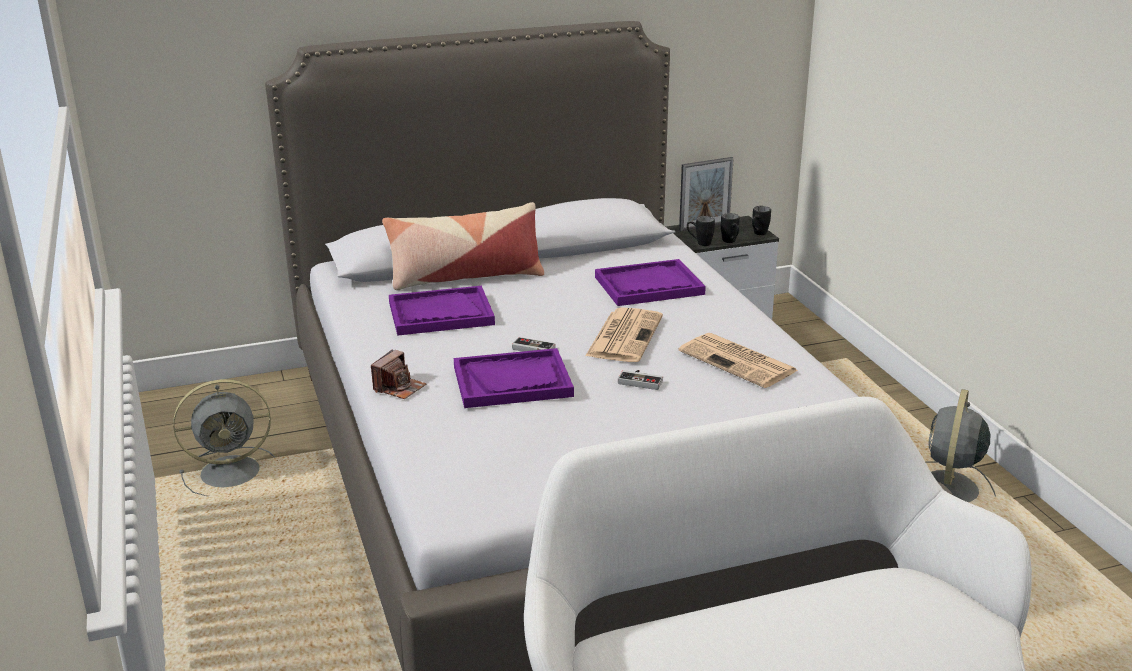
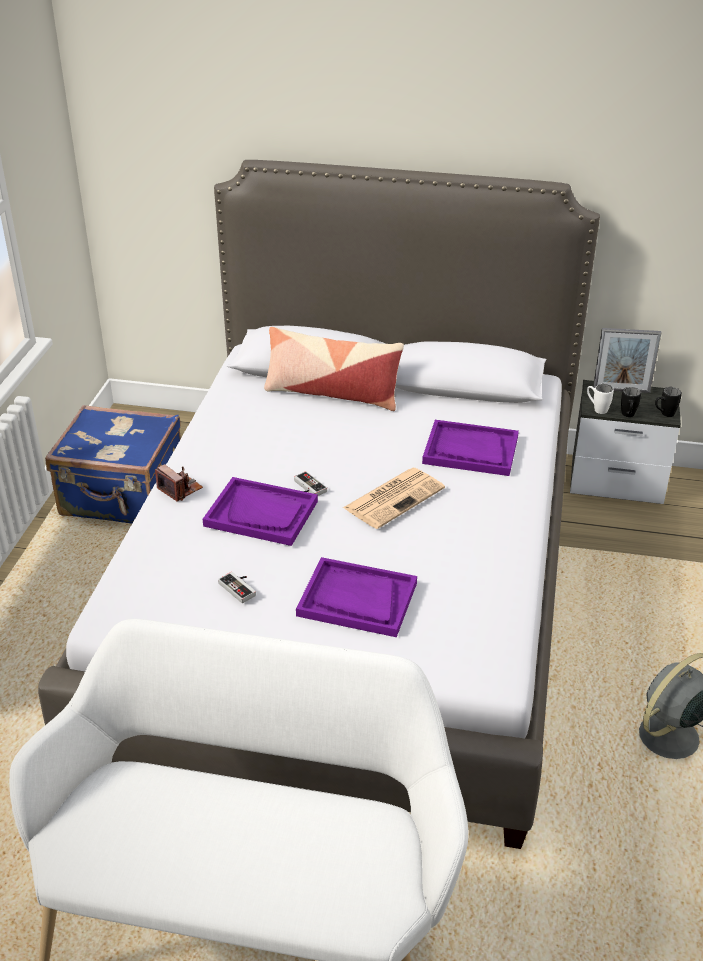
camera: 30 degrees right, 10 degrees up
(233, 472) = (123, 497): grey fan -> blue suitcase
(399, 388) = (180, 489): camera -> camera turned 105 degrees counterclockwise
(440, 314) = (276, 426): purple tray -> purple tray (357, 599)
(641, 380) = (363, 548): game controller -> game controller (240, 587)
(699, 243) = (596, 409): black mug -> white mug
(739, 362) = (462, 559): newspaper -> none

